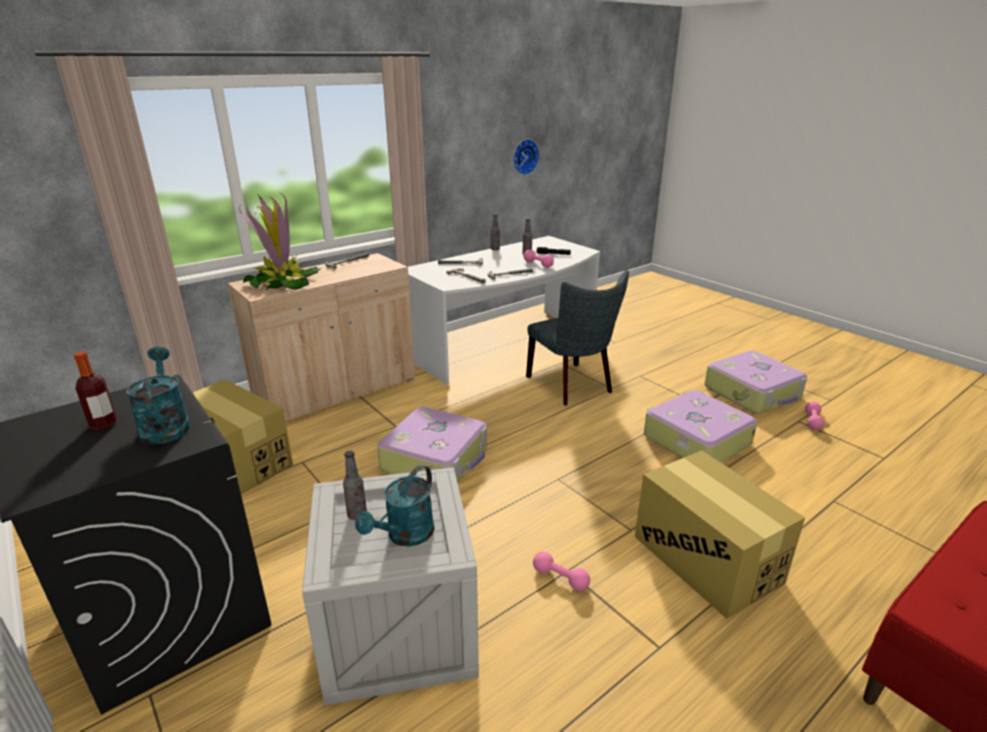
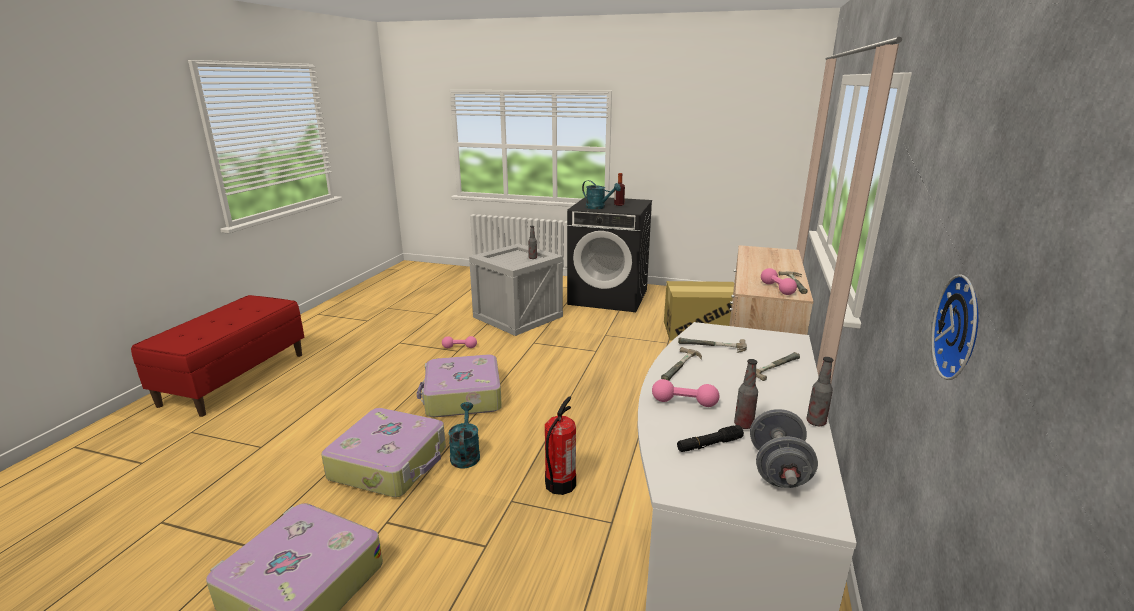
camera: 145 degrees right, 5 degrees down
(282, 283) = (767, 257): potted plant -> none
(405, 536) = (506, 259): turquoise watering can -> turquoise watering can (465, 454)
(436, 459) = (594, 370): suitcase -> suitcase (462, 397)
(540, 246) = (778, 470): none -> grey dumbbell
(573, 386) = (560, 484): grey chair -> fire extinguisher
(706, 558) = (377, 378): cardboard box -> none
(812, 421) = (226, 553): pink dumbbell -> pink dumbbell (777, 289)

